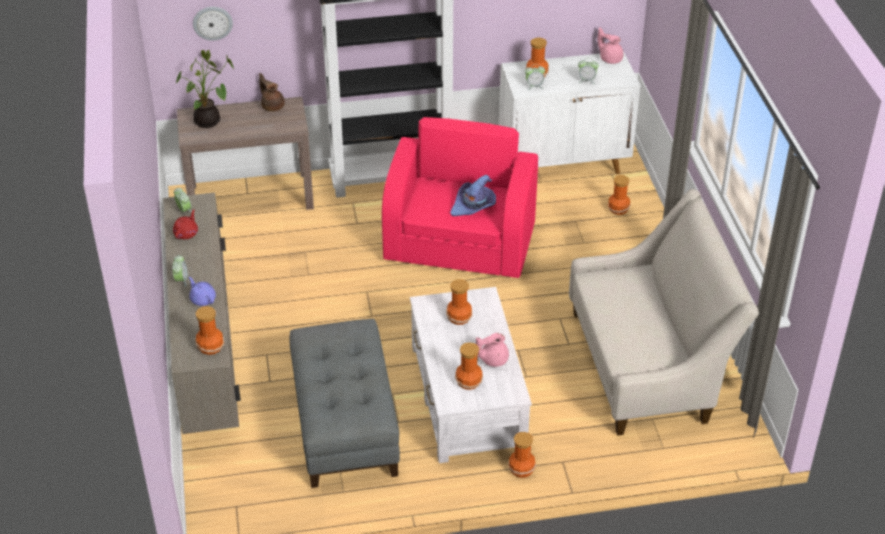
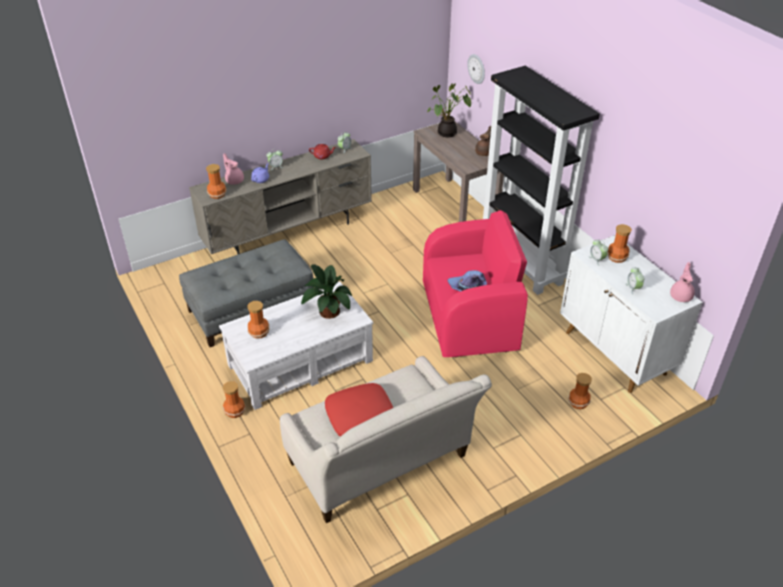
camera: 70 degrees right, 0 degrees up
(458, 317) = (328, 310): vase -> potted plant
(492, 359) = (287, 339): pink teapot -> pink teapot (234, 180)
(638, 327) = (360, 416): none -> red pillow

